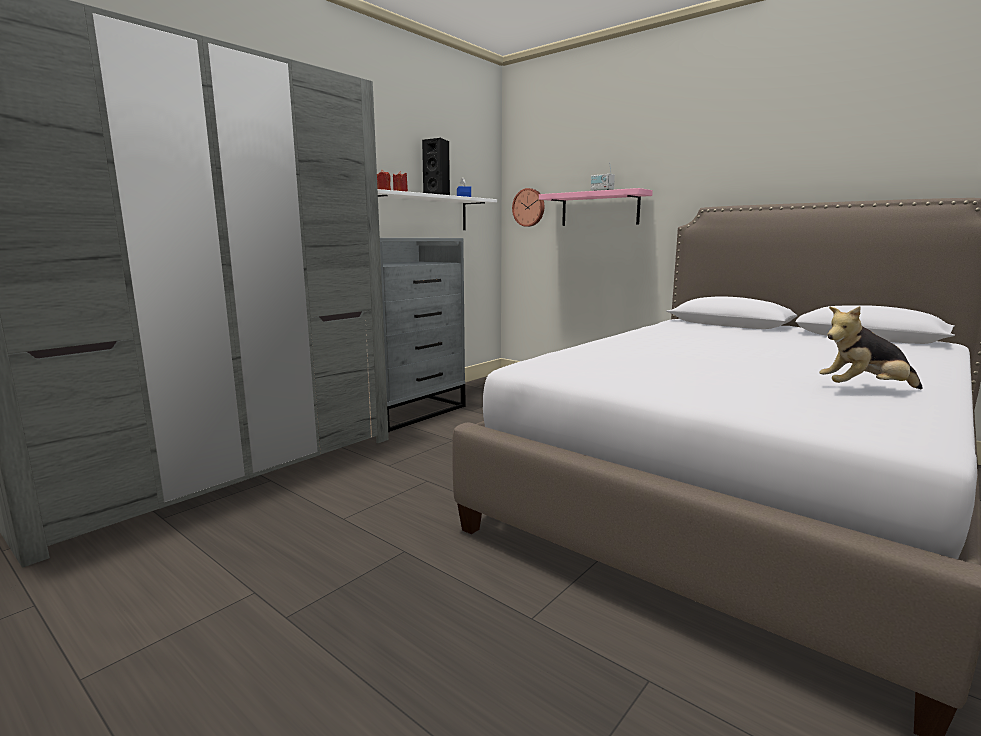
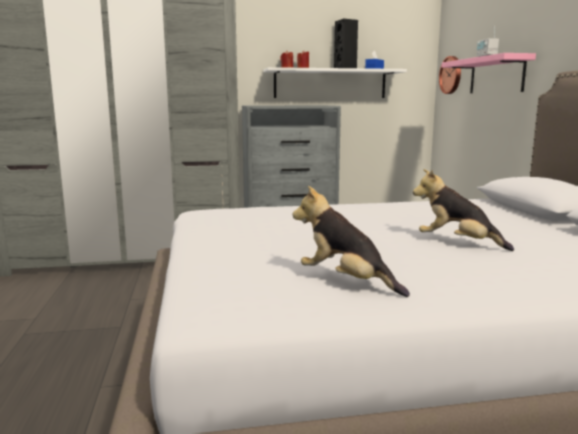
camera: 40 degrees right, 0 degrees up
(792, 352) = (457, 243): none -> plush toy

